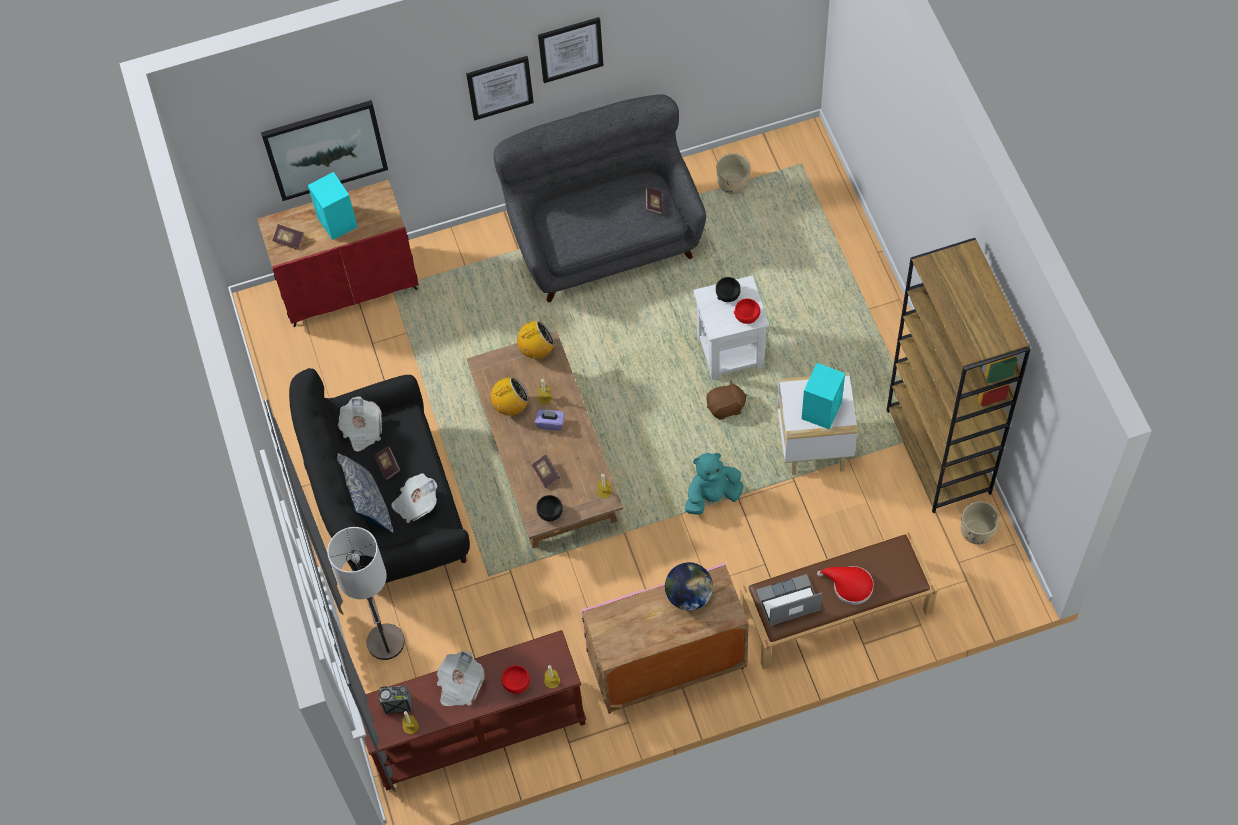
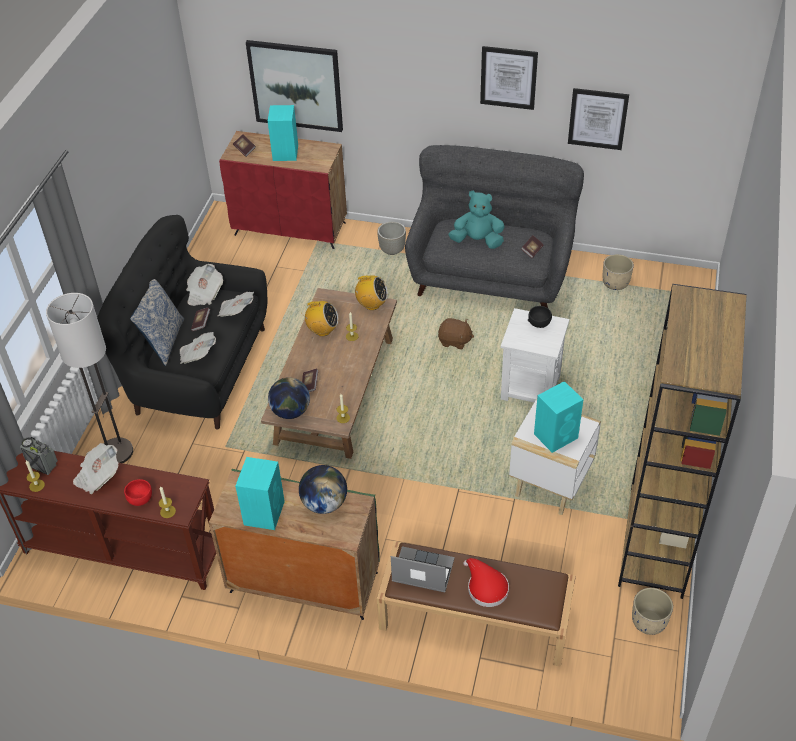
camera: 30 degrees right, 15 degrees down
(414, 433) = (236, 312): none -> newspaper
(481, 259) = (392, 250): none -> grey planter
(499, 87) = (443, 90): picture -> picture (597, 118)
(550, 423) = (341, 354): purple tissue box -> none
(550, 512) = (290, 412): black bowl -> globe
(644, 633) = (264, 512): none -> turquoise speaker
(666, 666) = (303, 582): pink cabinet -> green cabinet
(712, 496) = (438, 478): turquoise plush toy -> turquoise plush toy (477, 241)
(726, 407) = (497, 423): brown plush toy -> brown plush toy (454, 341)
(747, 315) = (543, 343): red bowl -> none

